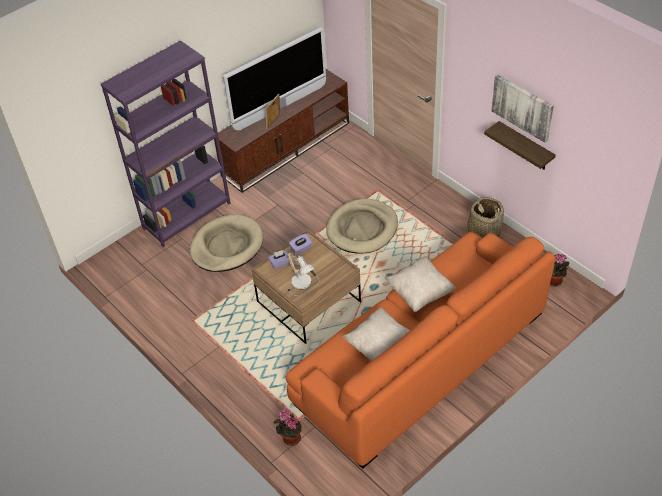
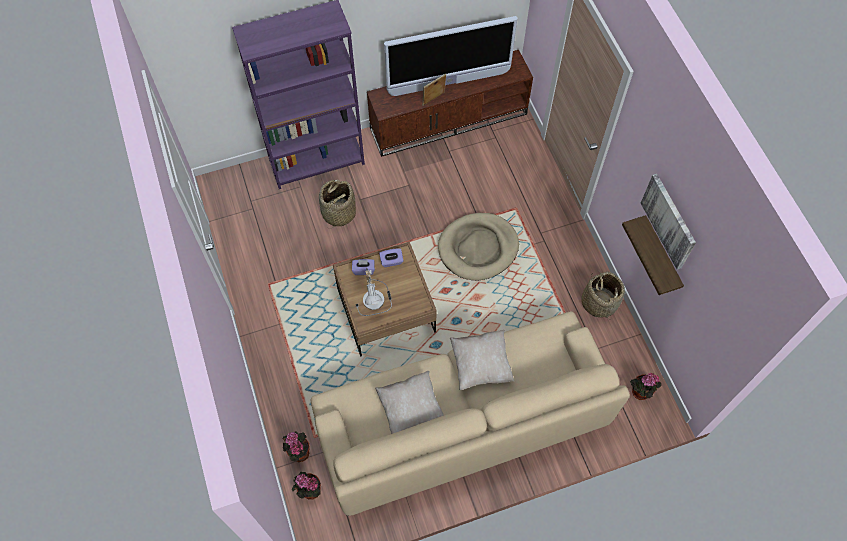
camera: 20 degrees right, 15 degrees up
(227, 246) = (338, 213): beige dog bed -> basket
(316, 464) = (309, 491): none -> potted plant
(420, 357) = (462, 420): orange sofa -> beige sofa

